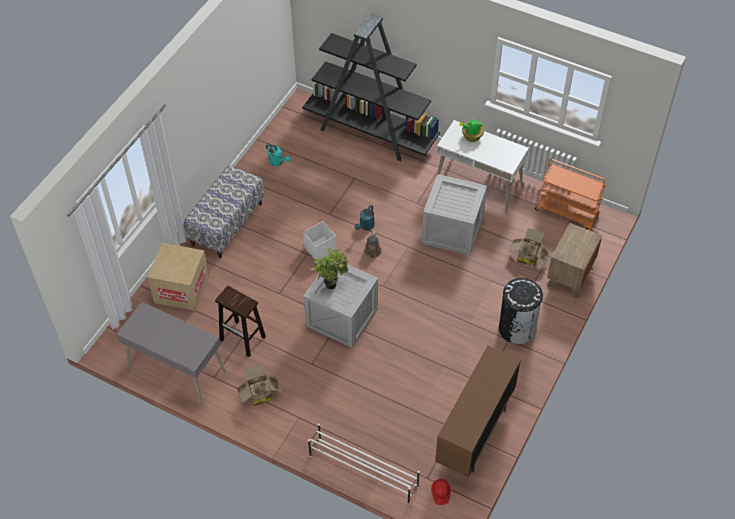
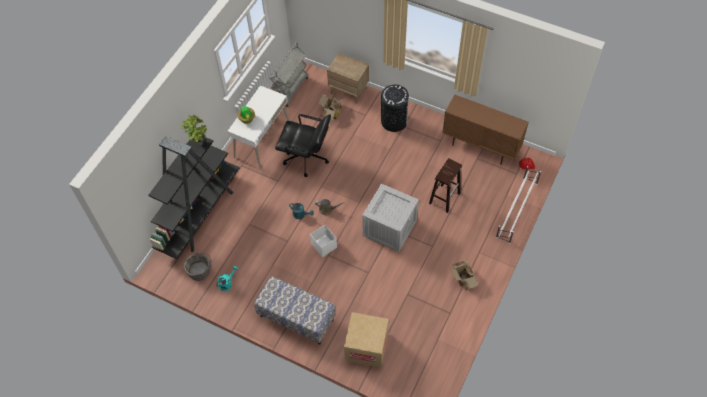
camera: 90 degrees left, 5 degrees up
(176, 372) = (447, 341): grey desk -> none
(243, 338) = (413, 295): brown stool -> brown stool (444, 198)
(296, 138) = (200, 270): none -> grey bucket
(331, 283) = (385, 214): potted plant -> potted plant (199, 142)
(451, 231) = (306, 158): crate -> black office chair
(567, 212) = (290, 88): orange cart -> grey cart

